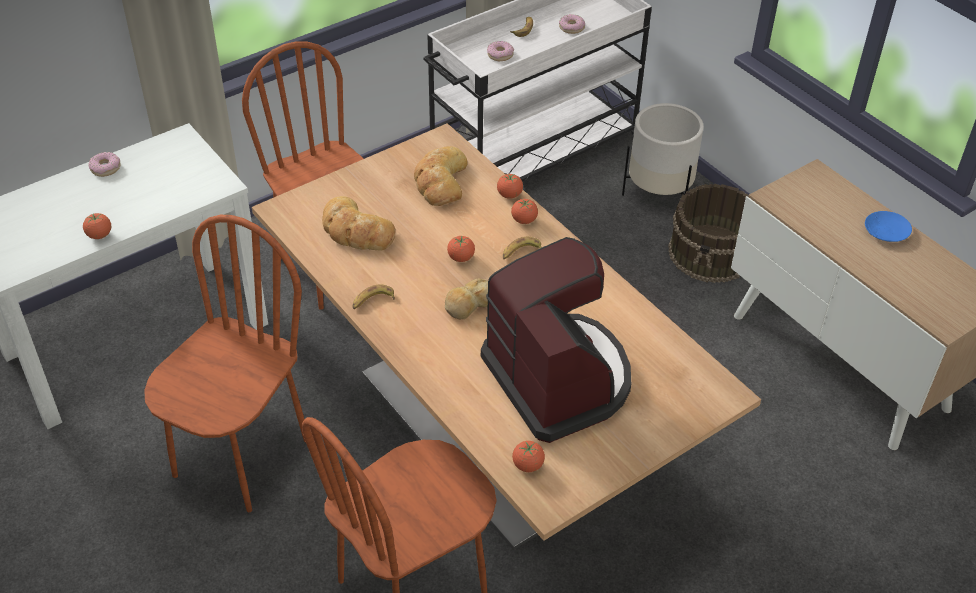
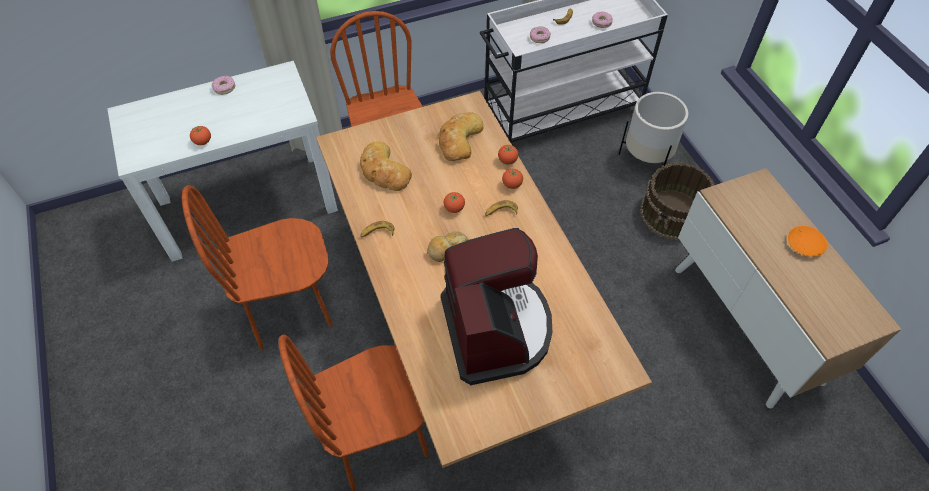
camera: 15 degrees right, 10 degrees up
(240, 457) = (290, 309): brown chair -> brown chair turned 150 degrees counterclockwise
(528, 465) = (448, 400): tomato -> none
(885, 231) = (804, 244): blue plate -> orange plate

